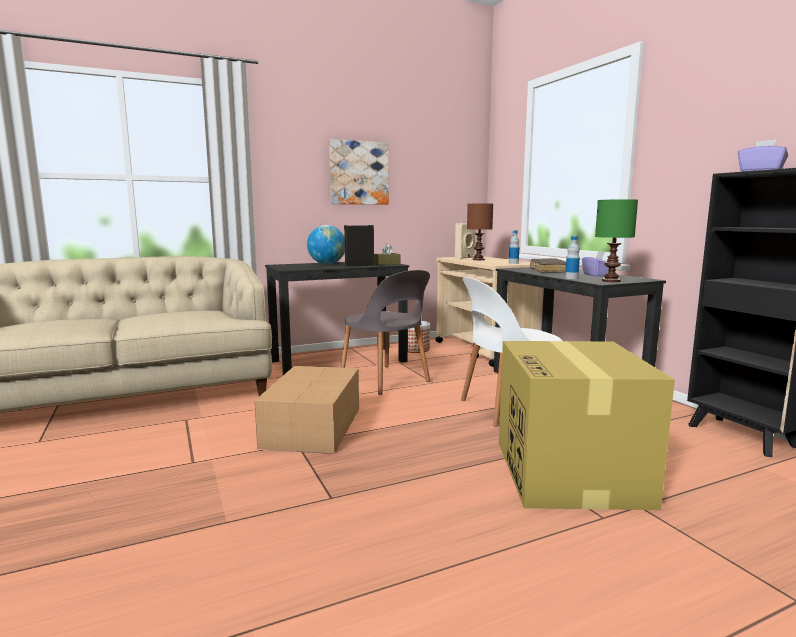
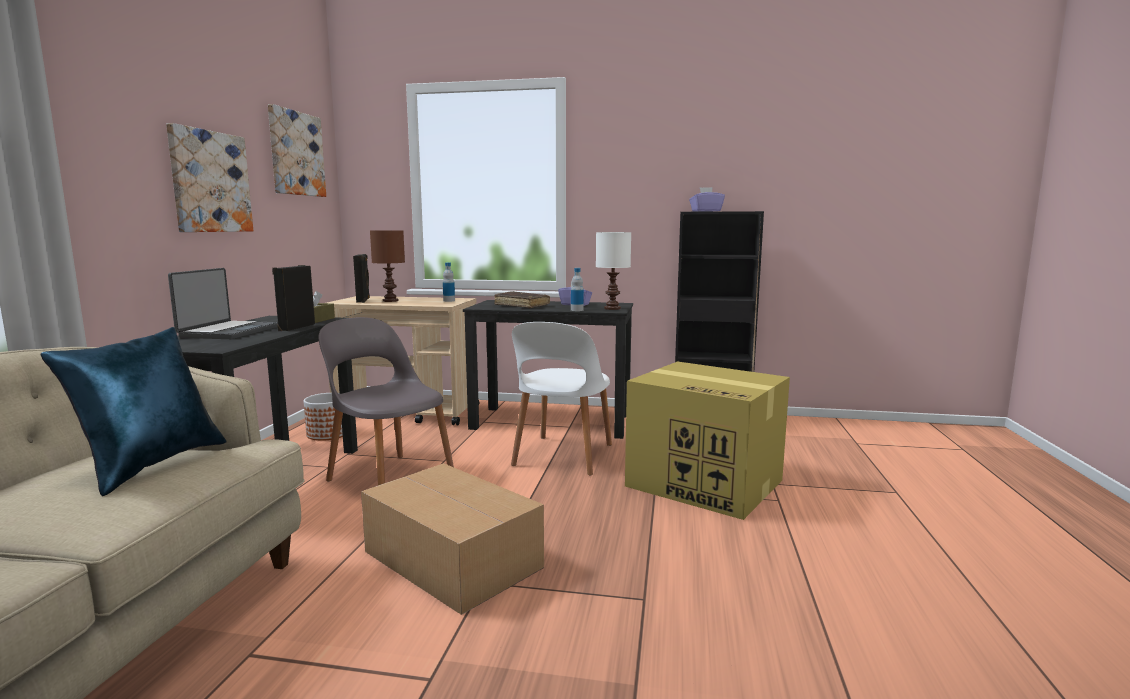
camera: 55 degrees left, 0 degrees up
(197, 316) = (152, 465): none -> blue pillow
(327, 264) = (228, 332): globe -> laptop
(385, 380) = (389, 478): grey chair -> grey chair turned 135 degrees counterclockwise
(441, 149) = (296, 154): none -> picture
(465, 258) = (363, 300): beige speaker -> black speaker
(611, 281) = (612, 308): green table lamp -> white table lamp

